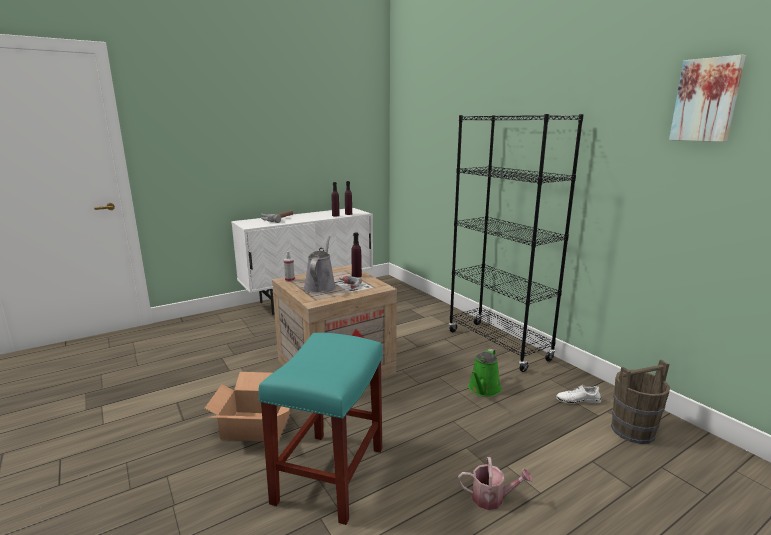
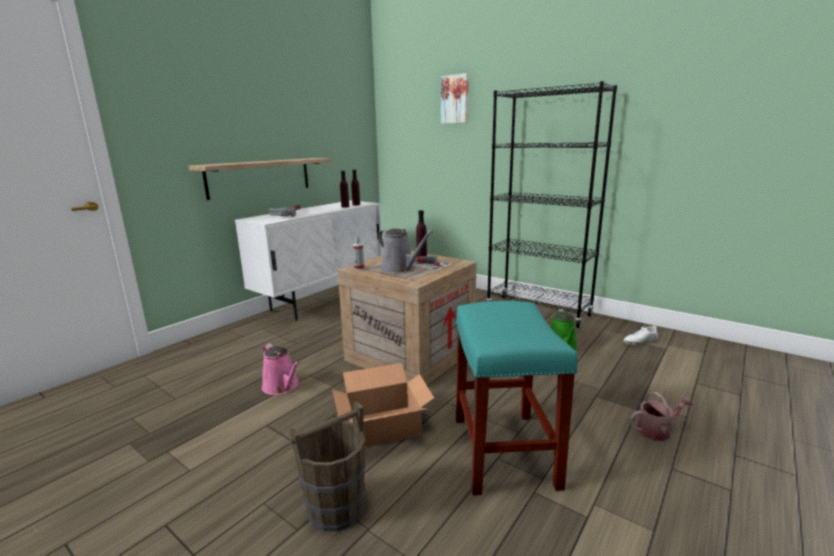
camera: 20 degrees left, 0 degrees up
(213, 372) = (282, 386): none -> pink watering can
(259, 185) = (260, 177): none -> shelf
(320, 286) = (400, 269): grey watering can -> grey watering can turned 150 degrees clockwise
(632, 430) = (699, 354): brown bucket -> brown bucket (335, 507)
(706, 100) = (735, 66): picture -> picture (455, 99)

